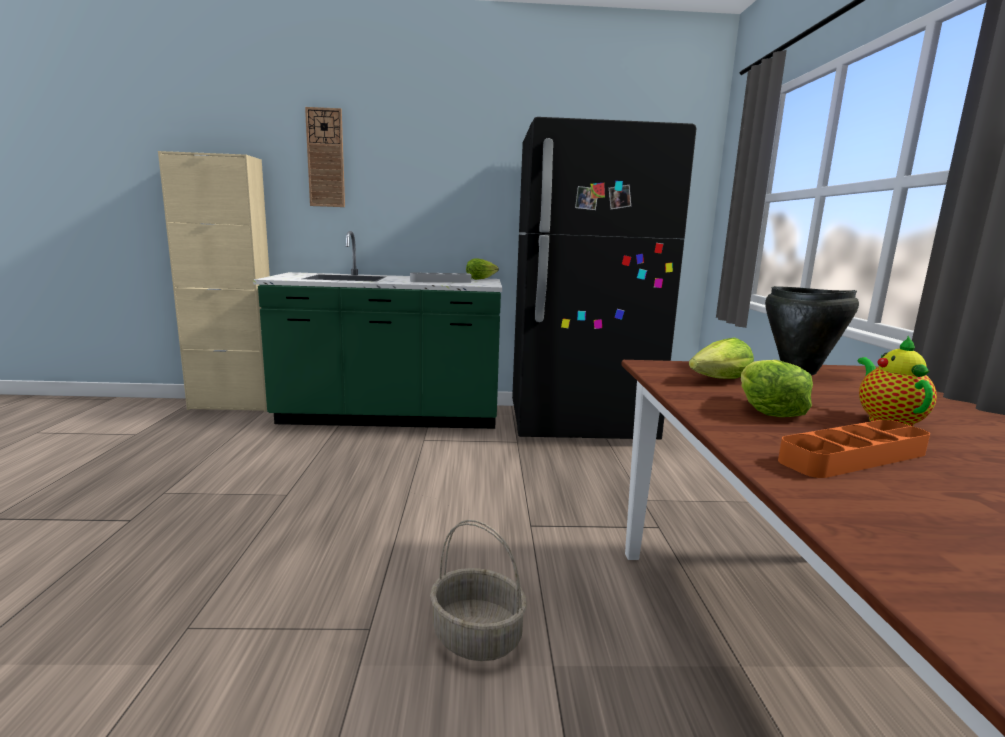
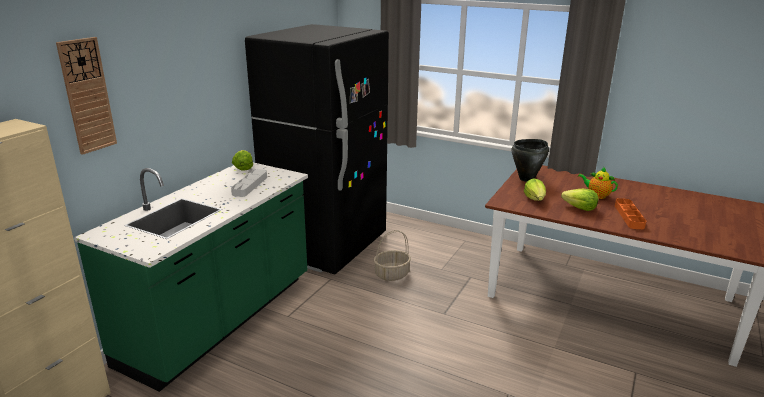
camera: 60 degrees left, 10 degrees up
(478, 637) = (528, 361): basket -> basket (392, 274)

